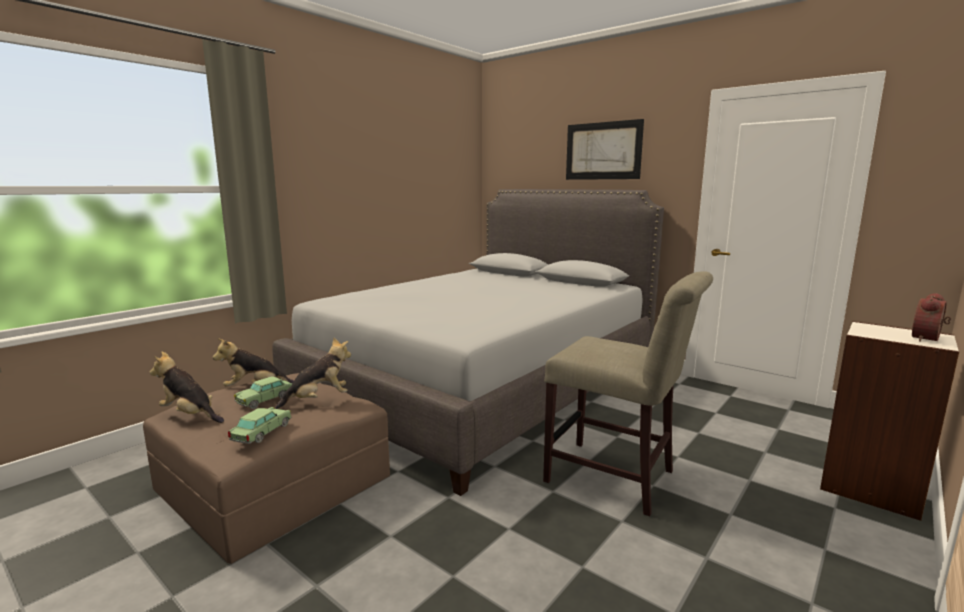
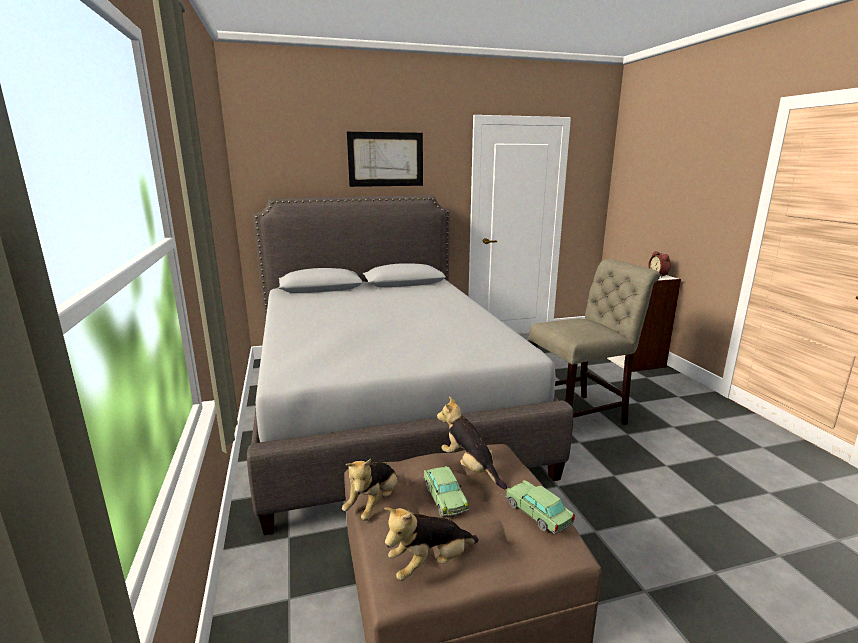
camera: 55 degrees left, 5 degrees up
(319, 400) = (470, 467): plush toy -> plush toy turned 45 degrees counterclockwise

